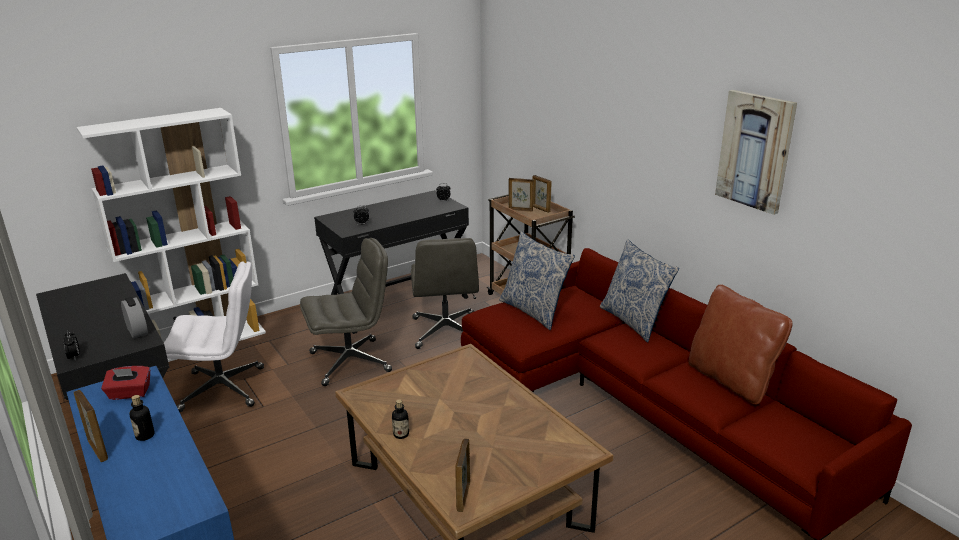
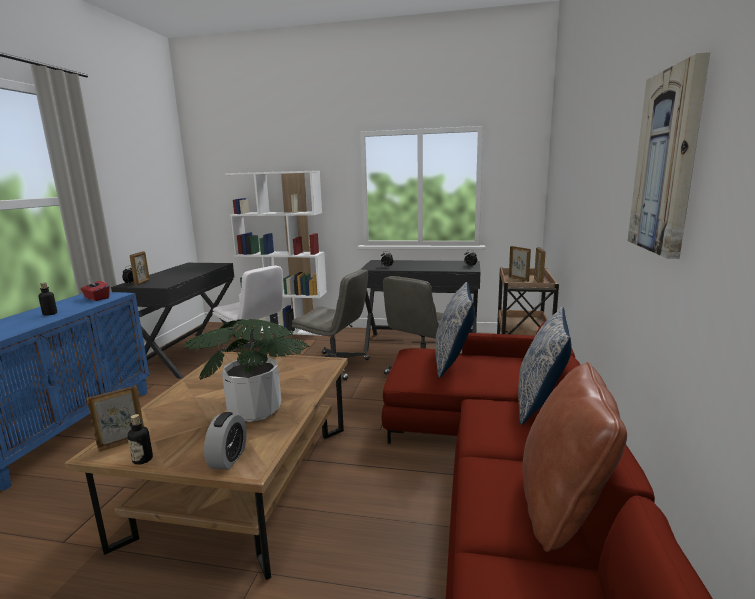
camera: 45 degrees right, 10 degrees down
(98, 450) = (28, 312): picture frame -> picture frame (142, 282)
(137, 331) = (173, 281): alarm clock -> alarm clock (228, 459)
(401, 434) = (190, 388): bottle -> bottle (142, 459)
(501, 420) = (255, 411): none -> potted plant

